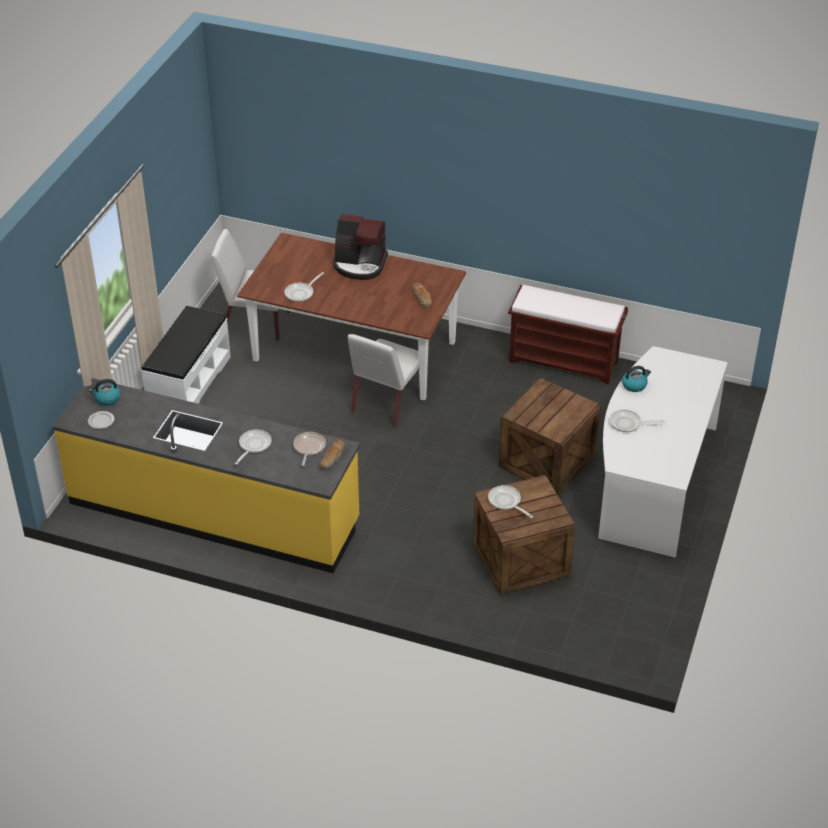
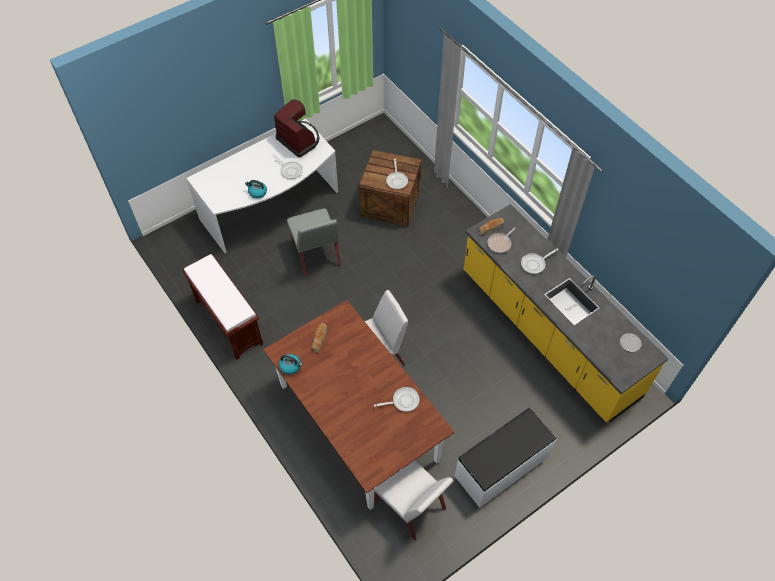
camera: 145 degrees left, 15 degrees up
(107, 399) = (617, 362): kettle -> kettle (290, 366)
(360, 264) = (334, 406): coffee machine -> coffee machine (299, 140)
(546, 460) = (316, 254): crate -> grey chair

